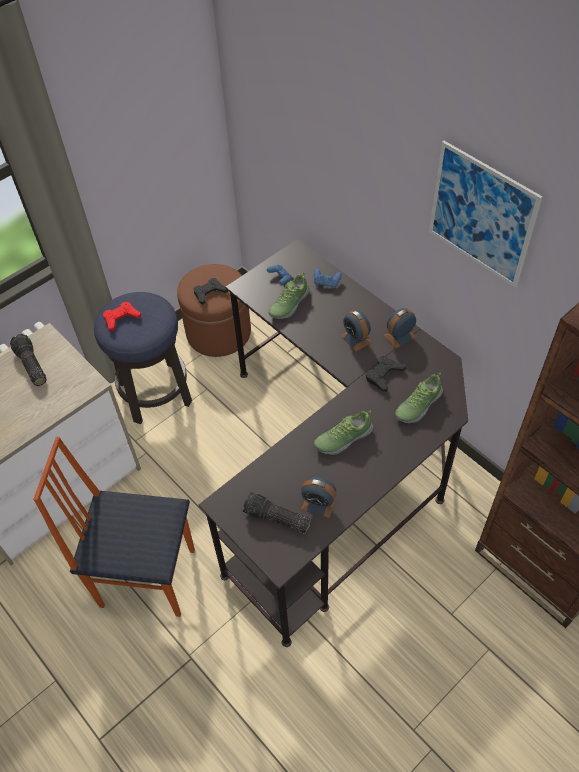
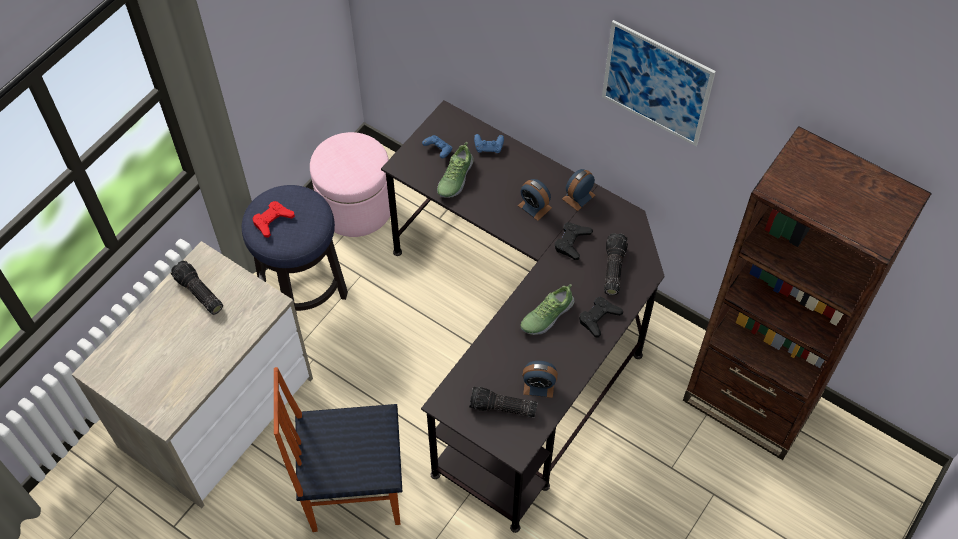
camera: 15 degrees left, 5 degrees up
(209, 293) = (349, 169): black game controller -> black game controller (599, 318)
(218, 332) = (355, 207): brown ottoman -> pink ottoman
(417, 405) = (612, 268): shoe -> flashlight

